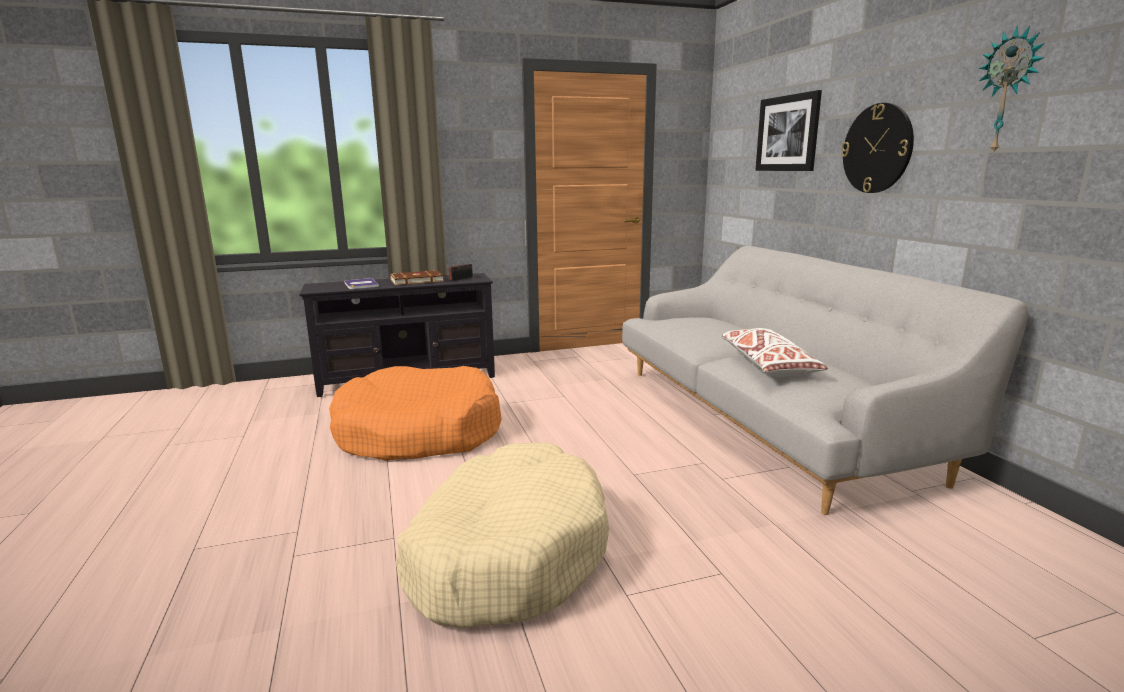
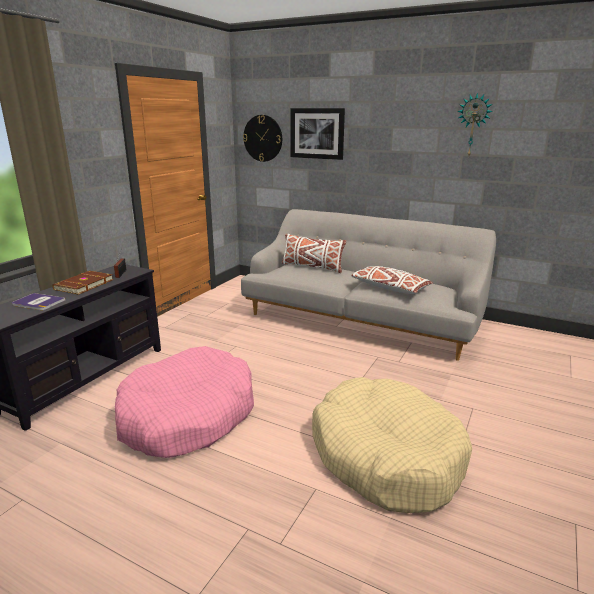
camera: 45 degrees left, 5 degrees up
(418, 432) = (187, 416): orange dog bed -> pink dog bed
(714, 323) = (312, 267): none -> white pillow
(877, 148) = (392, 149): wall clock -> wall clock (263, 138)

